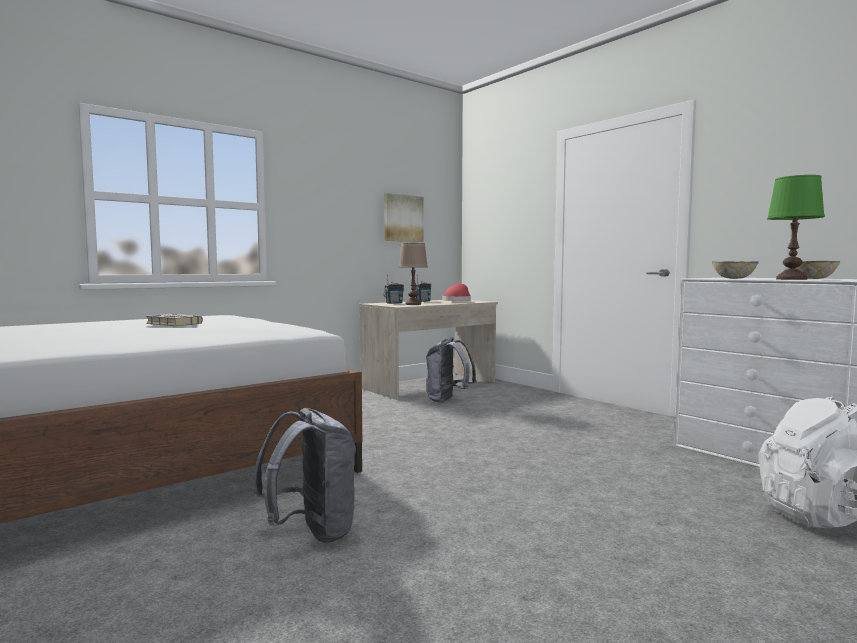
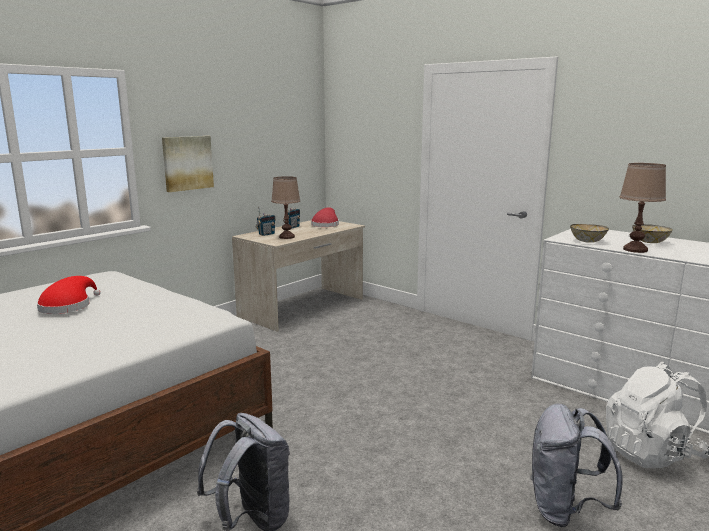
camera: 10 degrees left, 10 degrees up
(172, 324) = (68, 306): grey book -> red hat
(403, 218) = (269, 144): picture -> picture (187, 163)
(448, 400) = (325, 329): grey backpack -> grey backpack (565, 510)
(791, 279) = (635, 249): green table lamp -> brown table lamp

